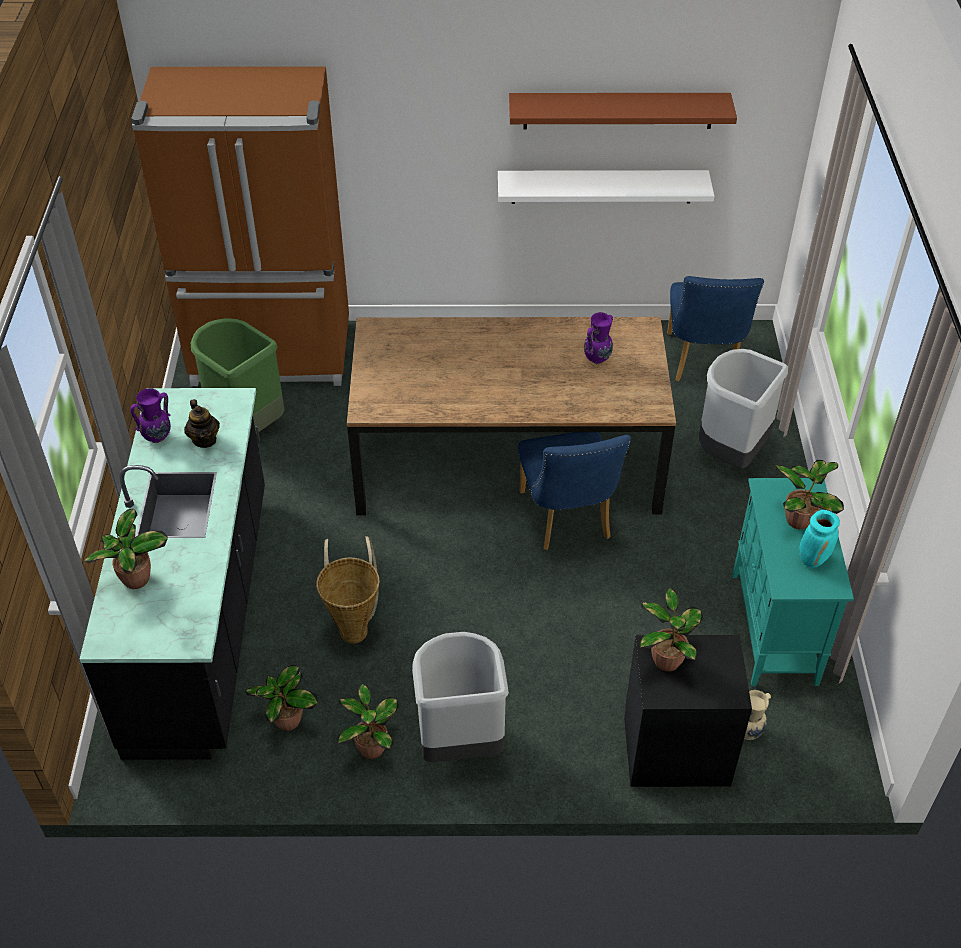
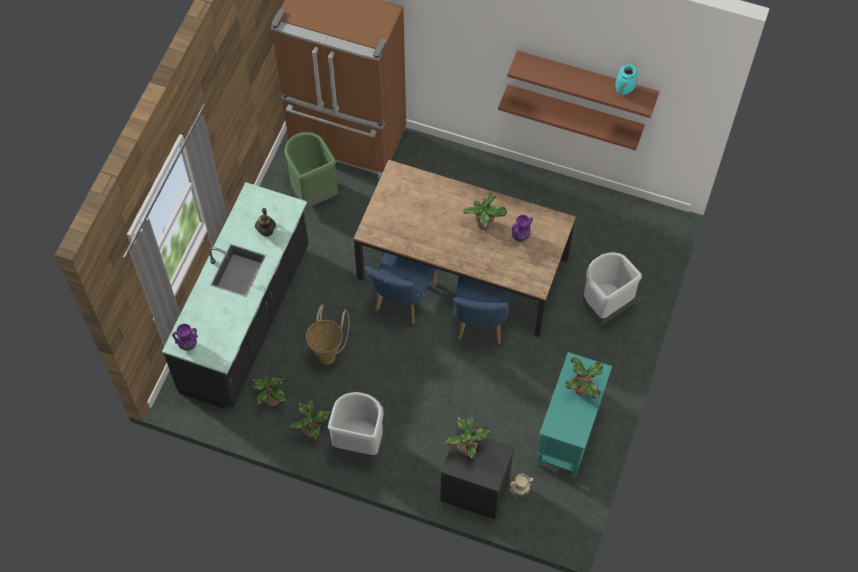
camera: 20 degrees right, 15 degrees up
(135, 580) = (202, 313): potted plant -> potted plant (483, 225)
(158, 437) = (241, 220): purple vase -> purple vase (188, 345)
(602, 186) = (574, 111): white shelf -> brown shelf
(703, 362) = (622, 232): blue chair -> blue chair (401, 300)
(813, 558) = (576, 416): turquoise vase -> turquoise vase (624, 90)

